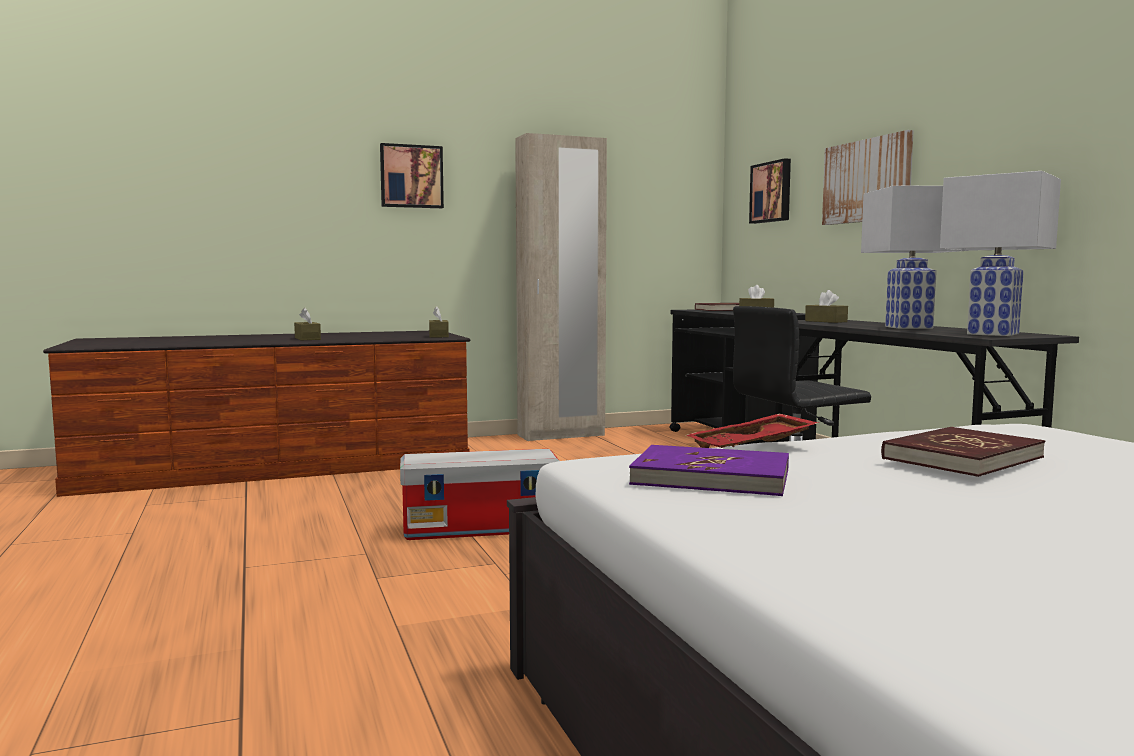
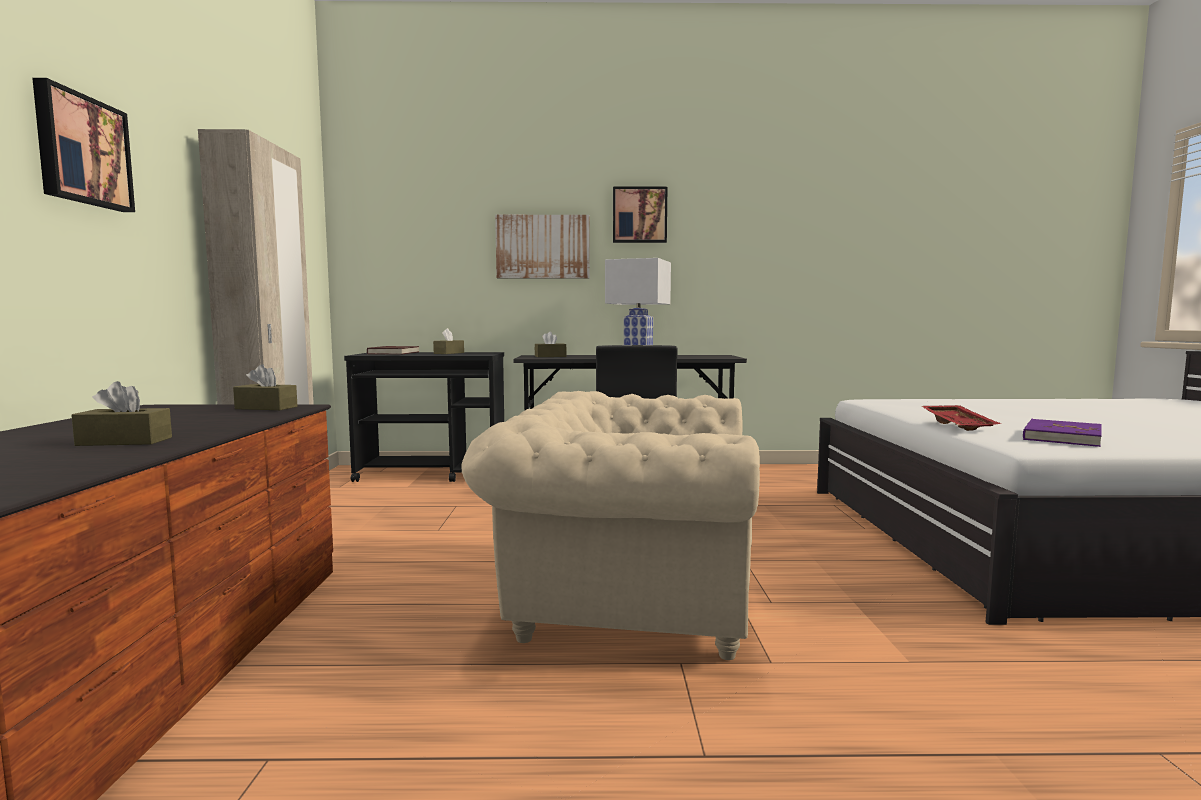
camera: 70 degrees left, 0 degrees up
(482, 528) = (624, 595): storage box -> beige armchair
(772, 192) = (416, 243): picture -> picture (639, 215)
(961, 458) = (984, 411): red book -> none
(993, 334) = (710, 356): white table lamp -> none

